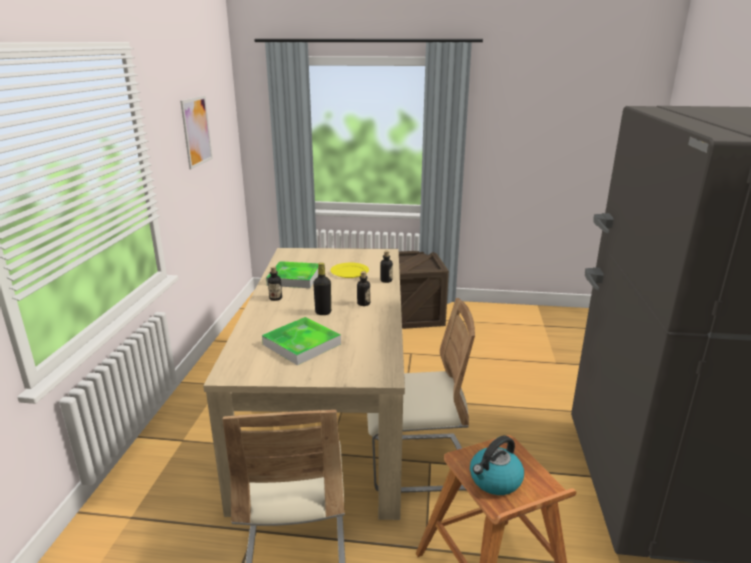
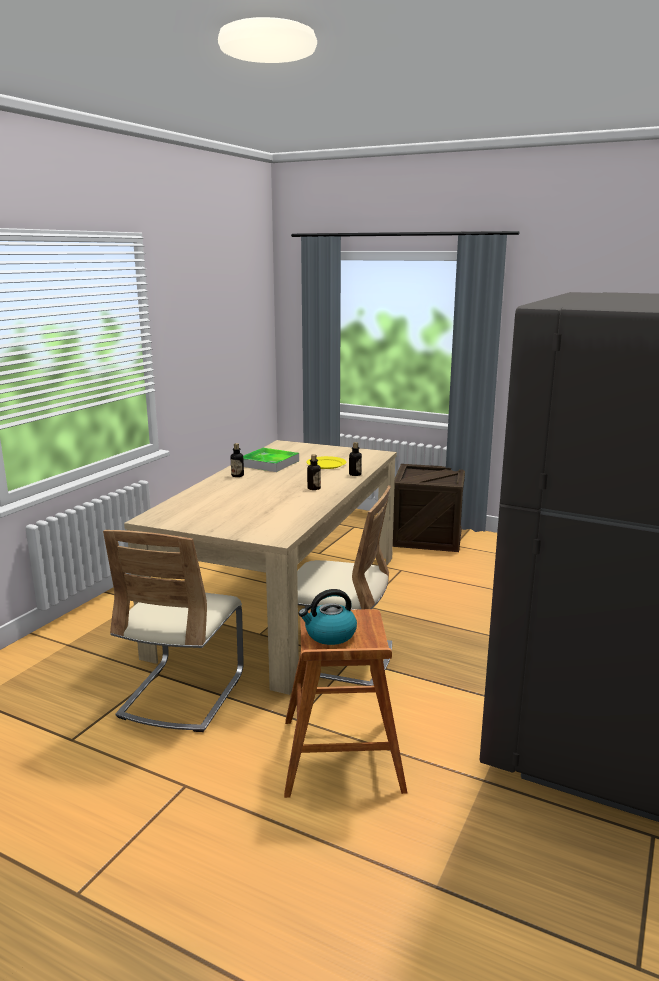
camera: 20 degrees right, 5 degrees down
(196, 131) = (215, 319): picture -> none
(301, 344) = (228, 508): tray -> none
(323, 312) = (269, 490): black bottle -> none

